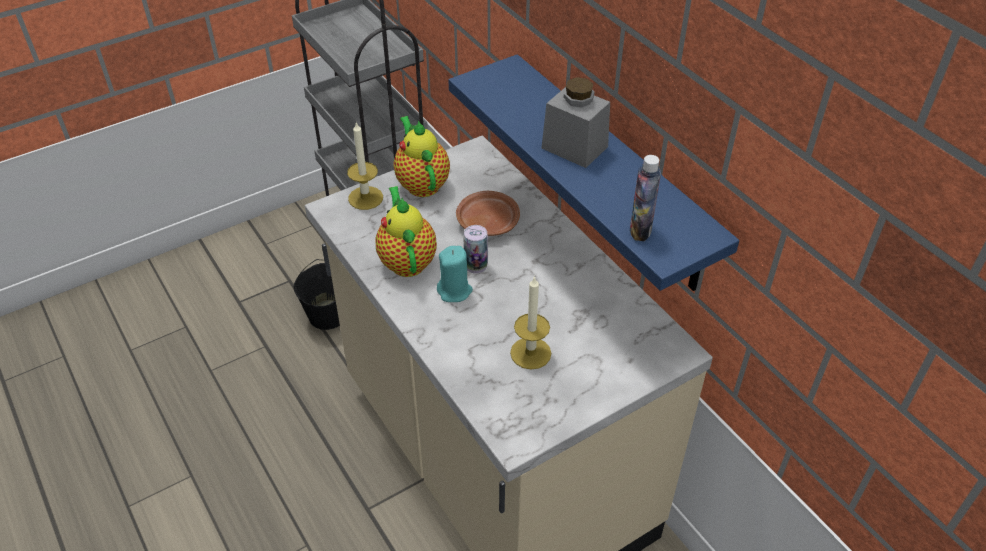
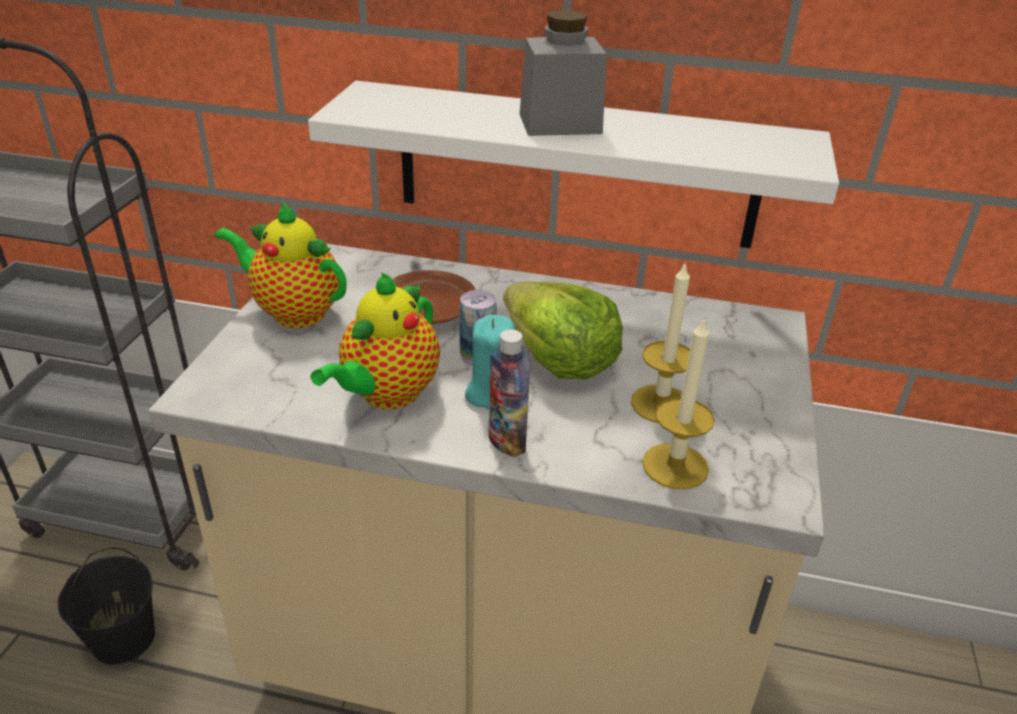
camera: 45 degrees left, 10 degrees down
(365, 198) = (236, 359): candle -> candle (675, 466)
(407, 260) = (387, 395): teapot -> teapot turned 90 degrees counterclockwise
(515, 293) = (558, 359): none -> lettuce
(612, 174) = (576, 166): blue shelf -> white shelf
(640, 230) = (746, 156): bottle -> bottle (506, 442)

